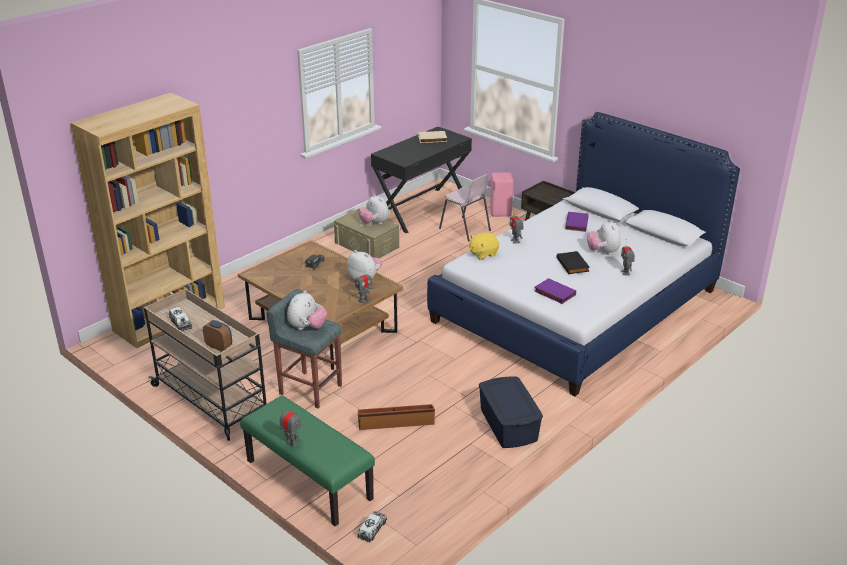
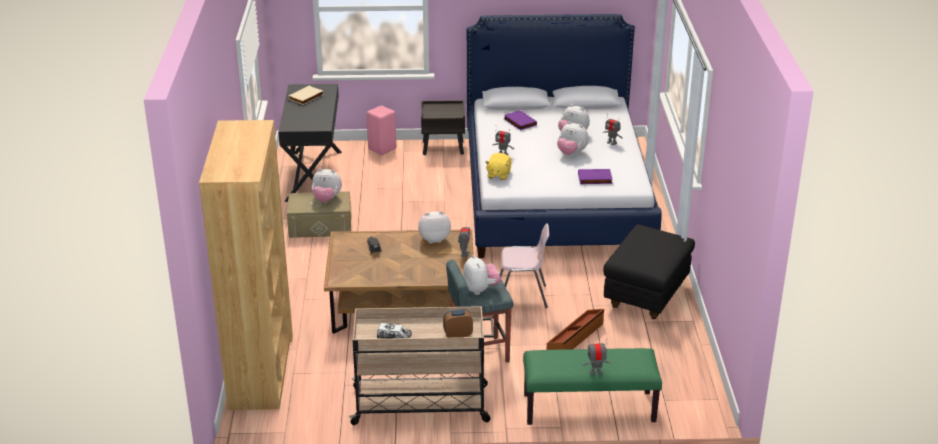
camera: 45 degrees left, 0 degrees up
(372, 530) = (679, 409): toy truck -> none
(465, 230) = (379, 175): pink chair -> pink chair (522, 297)
(508, 425) = (646, 296): blue storage box -> black ottoman
(573, 264) = (571, 153): black book -> plush toy

